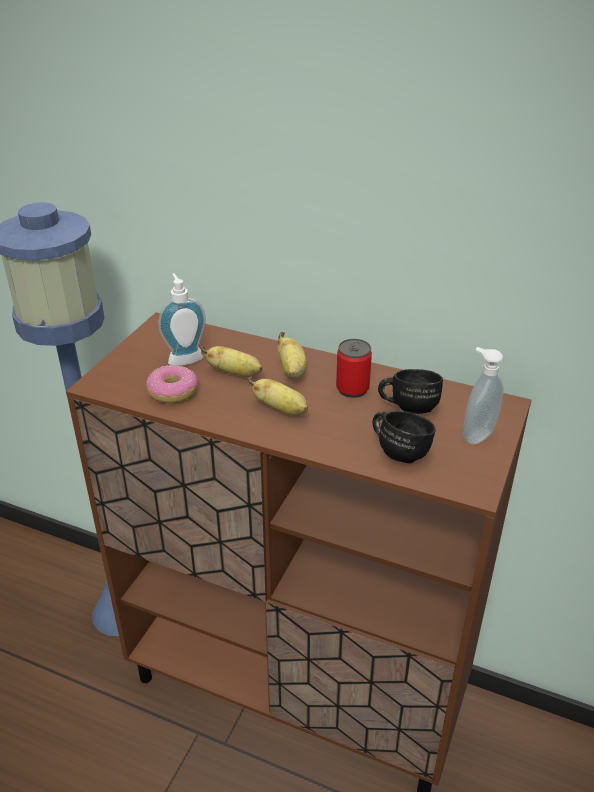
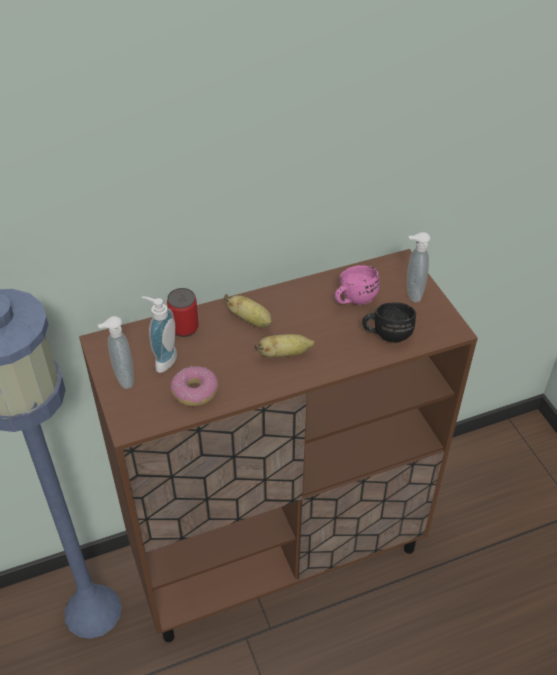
camera: 45 degrees left, 10 degrees up
(139, 353) = (122, 379): none -> soap dispenser
(235, 373) = (216, 348): banana -> none
(352, 389) = (306, 308): can -> can (184, 328)
(408, 406) = (353, 299): black mug -> pink mug

